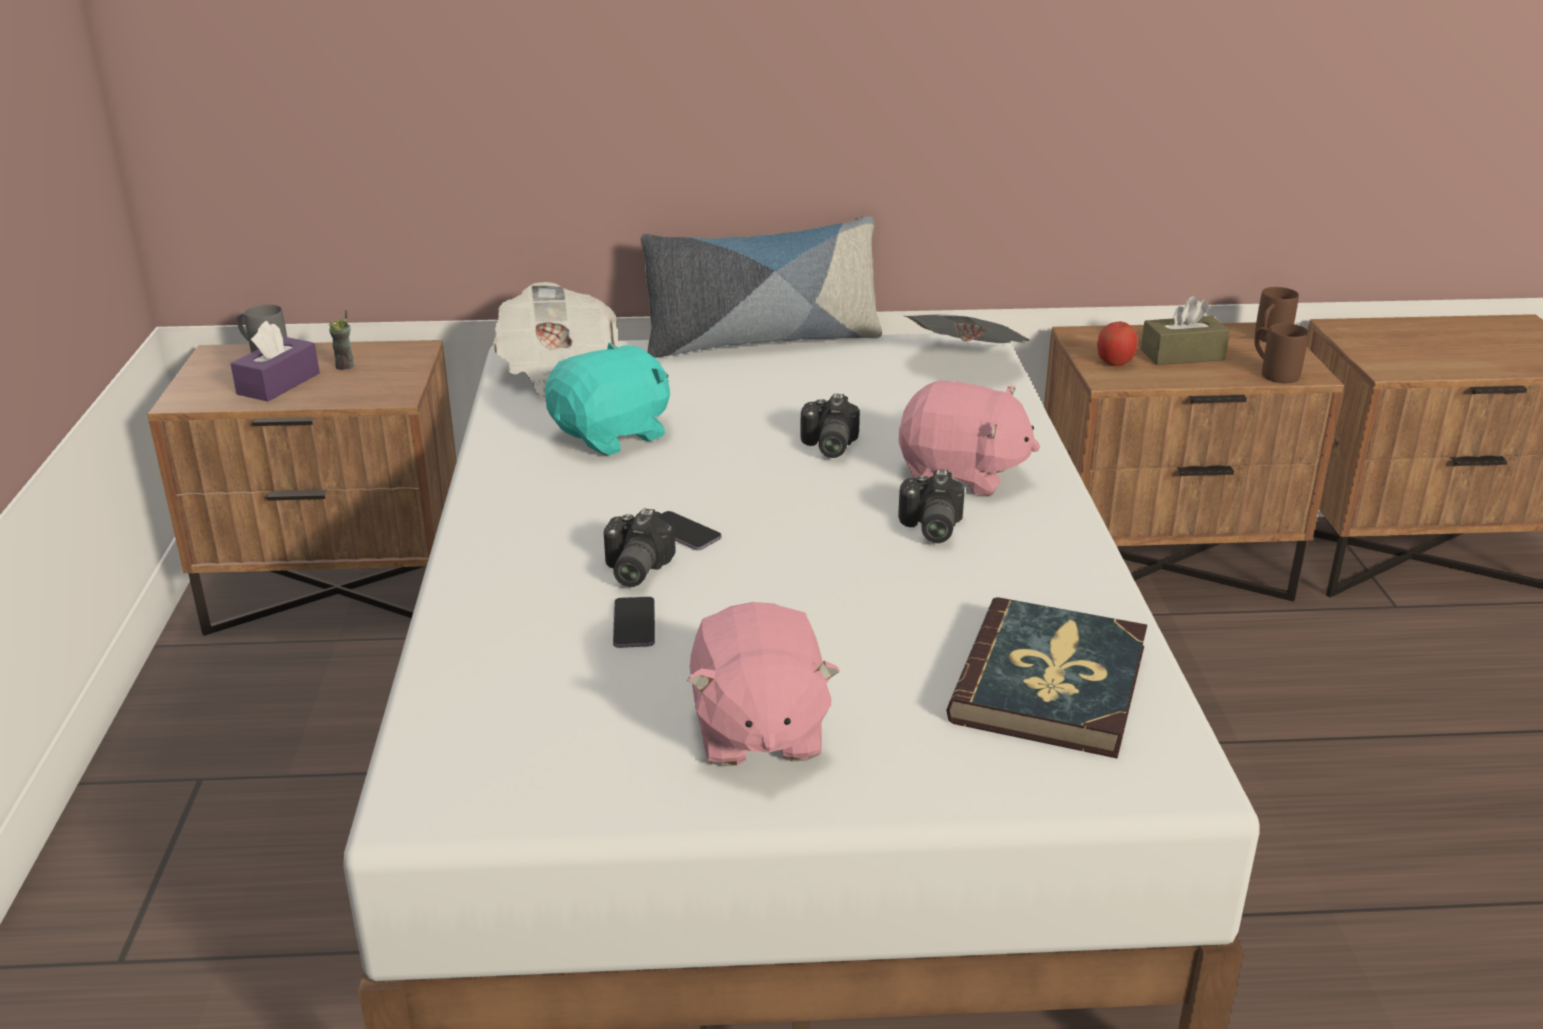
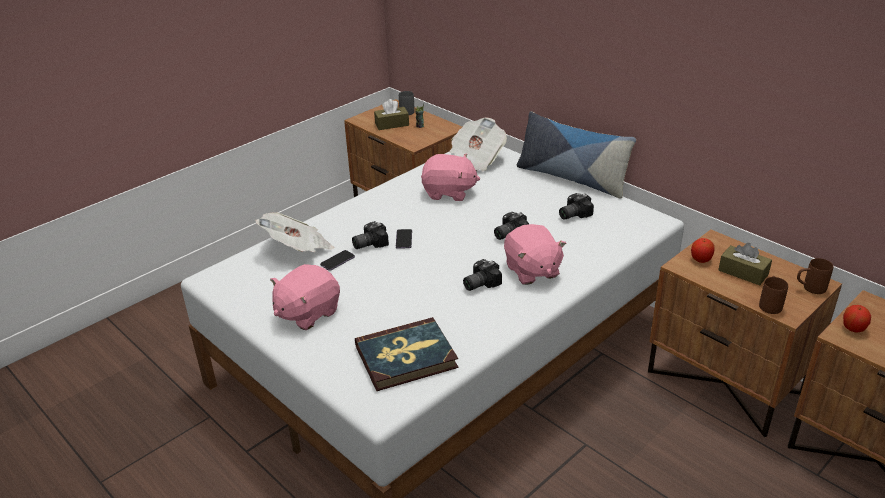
camera: 50 degrees right, 5 degrees up
(278, 383) = (392, 124): purple tissue box -> brown tissue box
(612, 435) = (449, 192): turquoise plush toy -> pink plush toy
(860, 382) = (572, 214): none -> camera
(967, 362) = (634, 227): newspaper -> newspaper (298, 249)
(1382, 358) = (853, 328): none -> apple

